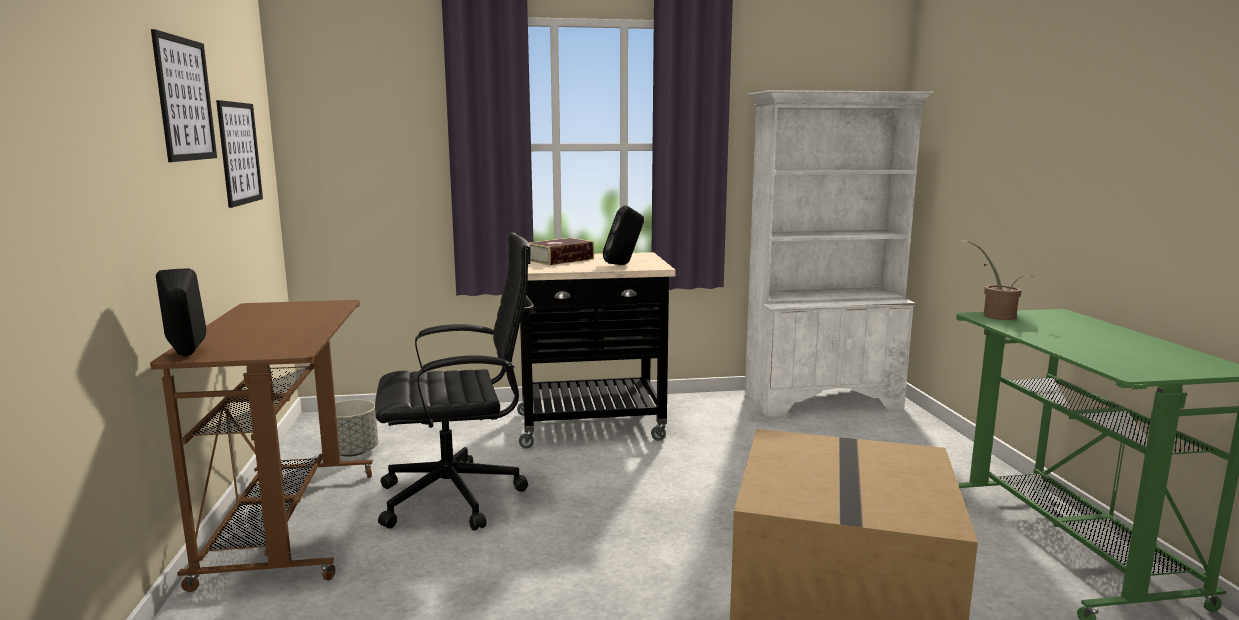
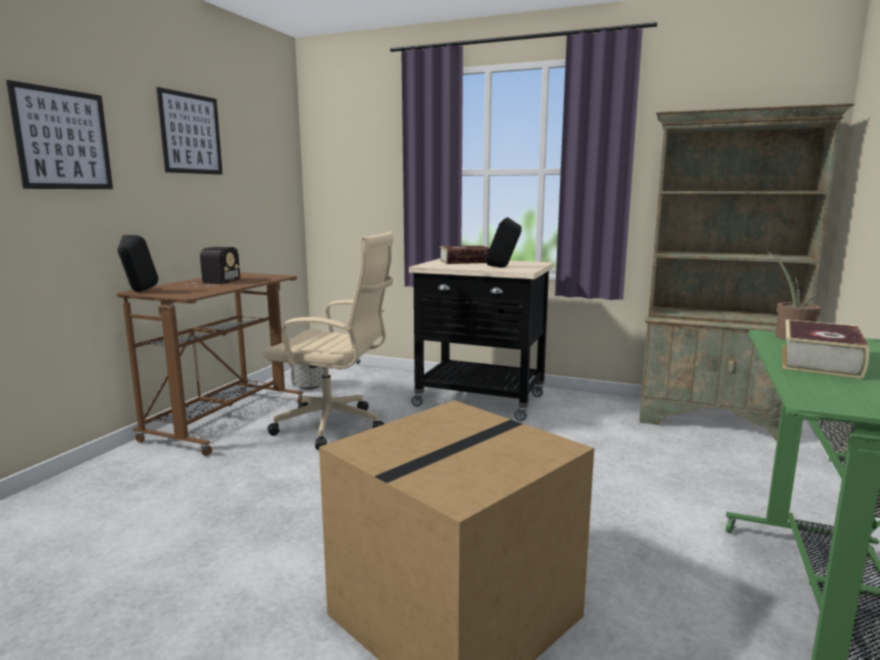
camera: 30 degrees right, 0 degrees up
(239, 153) = (254, 174): picture -> picture (63, 139)
(266, 326) = (212, 283): none -> radio
(458, 497) = (334, 427): black office chair -> beige office chair
(822, 400) = (713, 419): white bookcase -> green bookcase
(1059, 336) = (819, 361): none -> book

